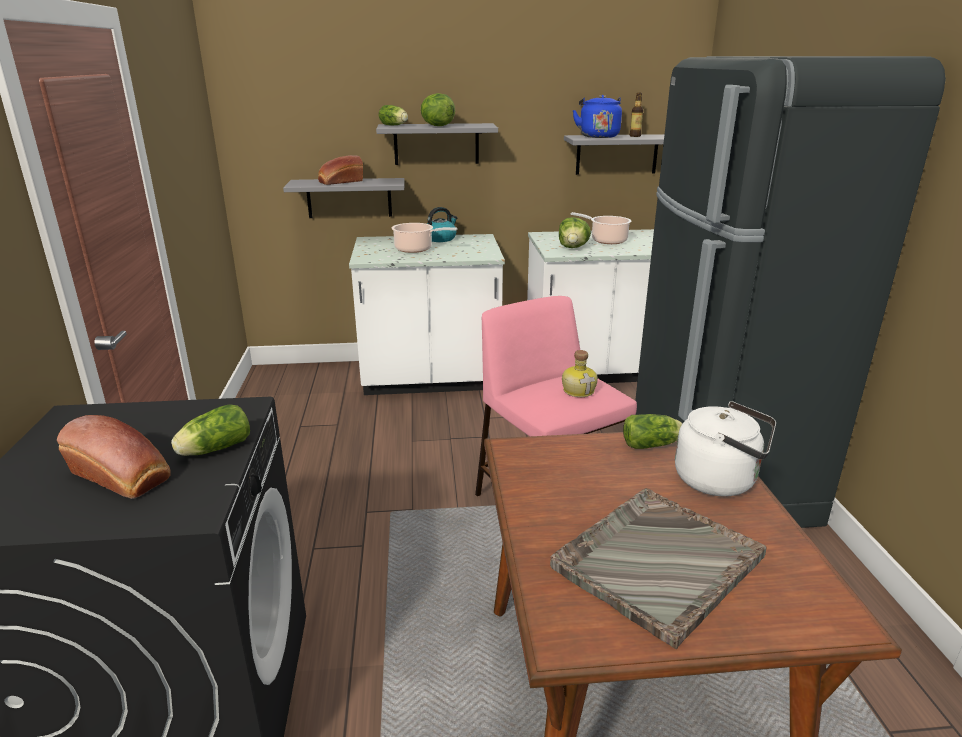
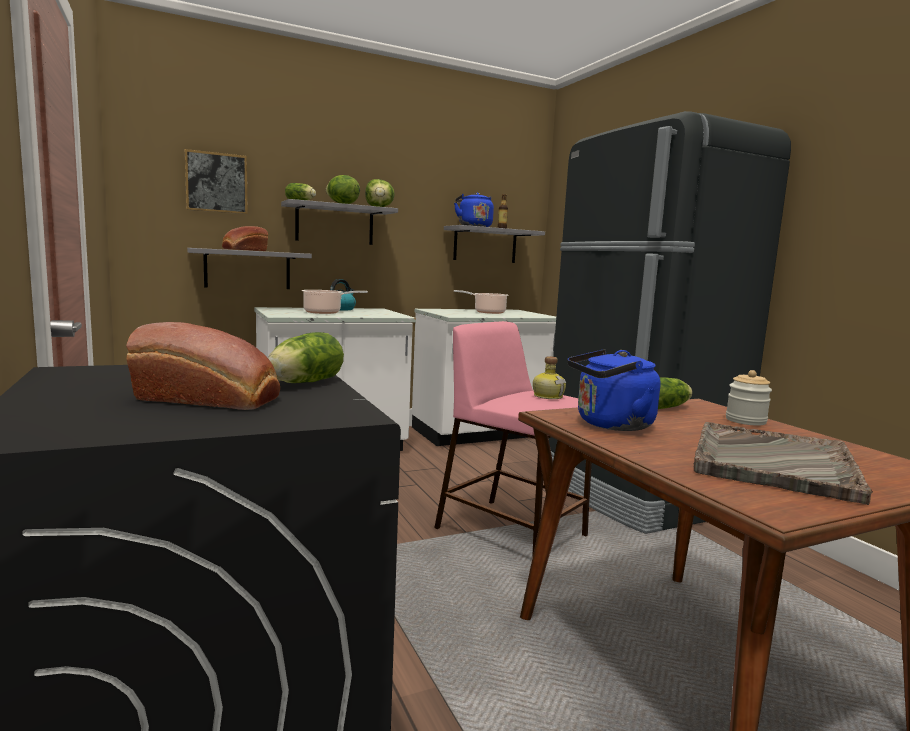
camera: 20 degrees left, 15 degrees down
(312, 110) = (216, 182): none -> picture
(552, 473) = (610, 425): none -> blue kettle
(573, 247) = (466, 314): lettuce -> lettuce (379, 207)
(720, 480) = (745, 421): white kettle -> jar

